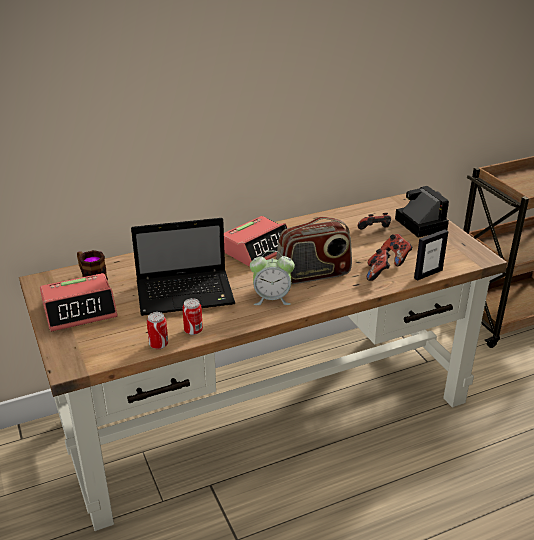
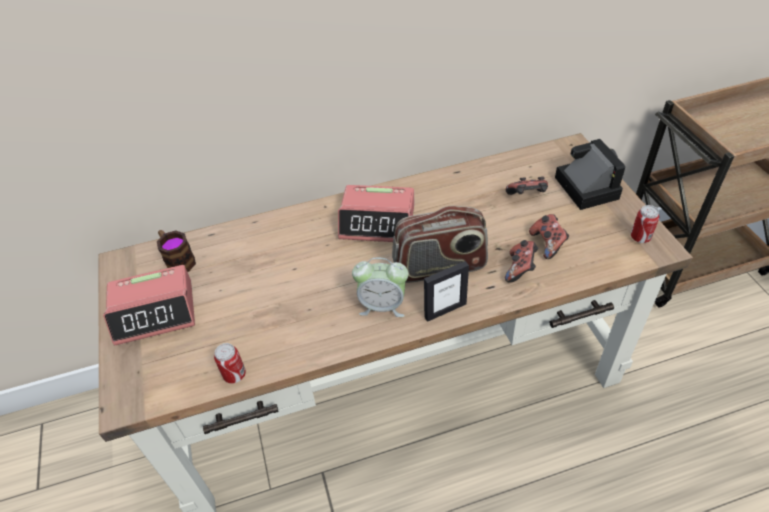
camera: 10 degrees right, 15 degrees up
(187, 293) = (283, 291): laptop -> none
(193, 331) = (279, 354): can -> can (640, 237)
(257, 249) = (378, 221): alarm clock -> alarm clock turned 45 degrees clockwise
(428, 274) = (585, 273): picture frame -> picture frame (445, 310)

